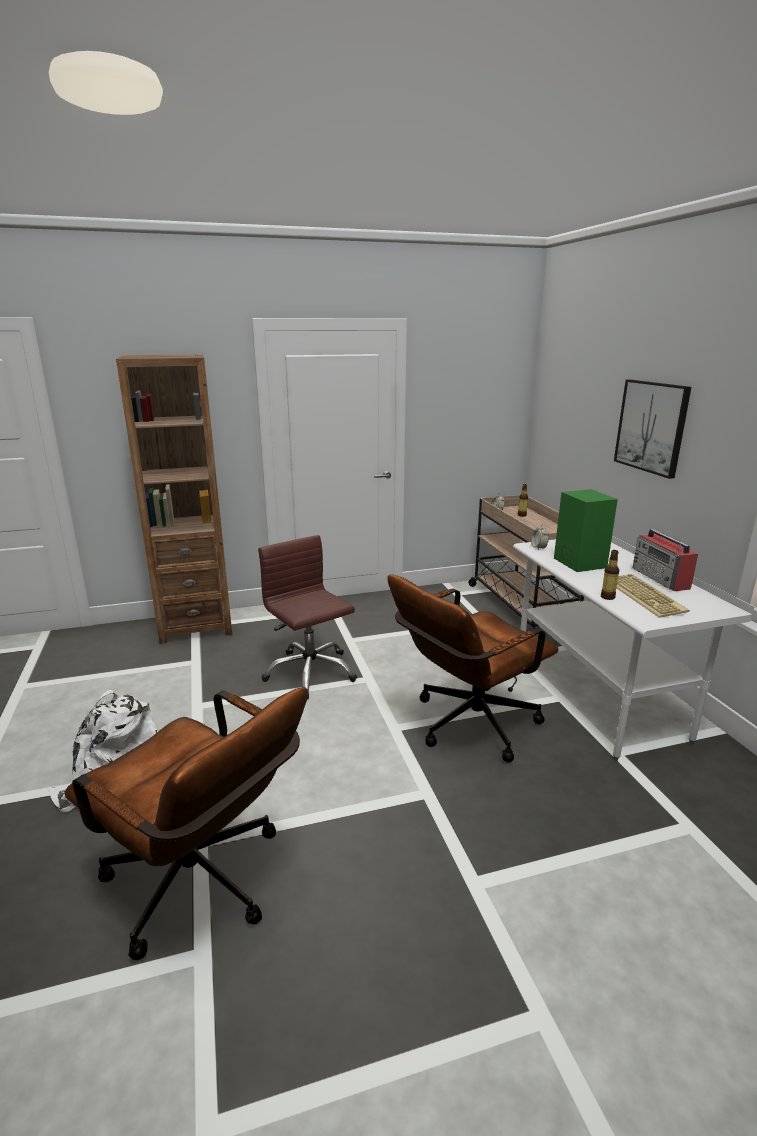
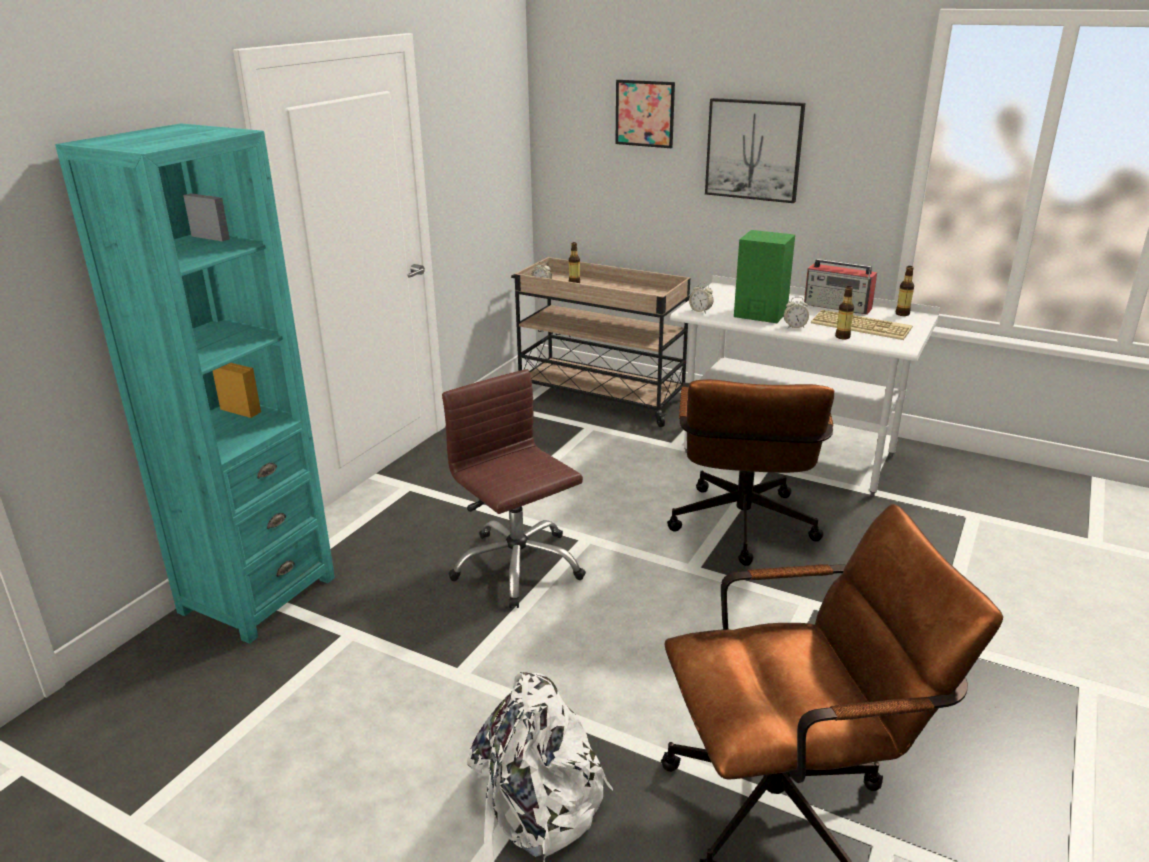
camera: 45 degrees left, 5 degrees up
(196, 626) = (257, 594): brown bookcase -> turquoise bookcase
(310, 672) = (517, 566): brown office chair -> brown office chair turned 45 degrees clockwise
(585, 578) = (794, 327): none -> alarm clock
(590, 390) = (645, 113): none -> picture
(712, 601) = (902, 314): none -> bottle

